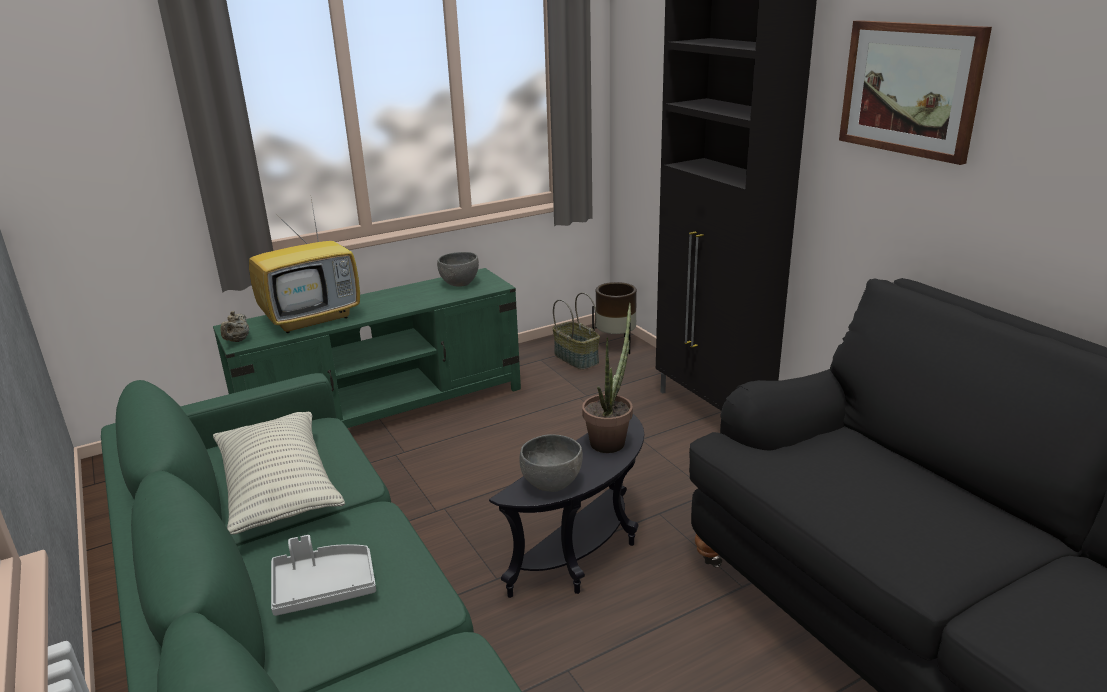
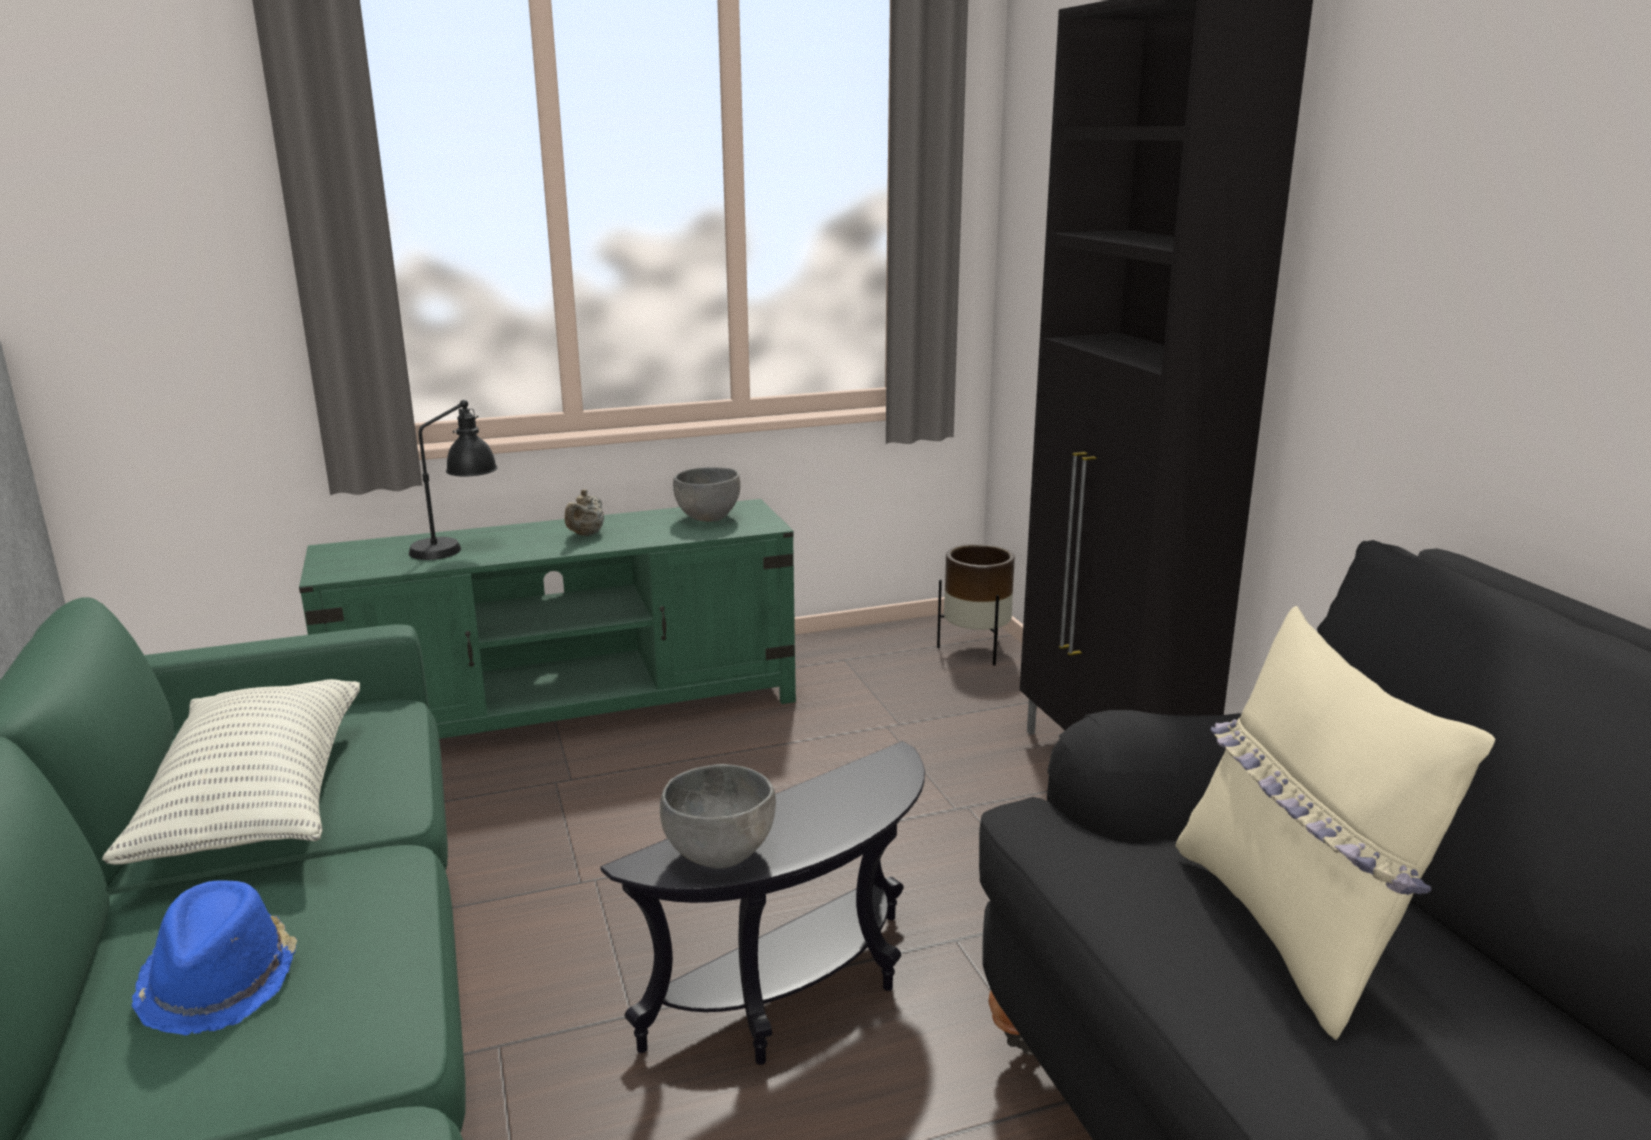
camera: 10 degrees right, 5 degrees down
(237, 340) = (328, 569): beige teapot -> beige teapot (586, 534)
(313, 318) = (458, 548): television -> black table lamp
(324, 587) = (221, 981): grey tray -> blue hat
(577, 358) = (905, 664): basket -> none
(610, 439) = (857, 790): potted plant -> none
(866, 483) = (1291, 928): none -> beige pillow
(910, 89) = (1466, 192): picture -> none

